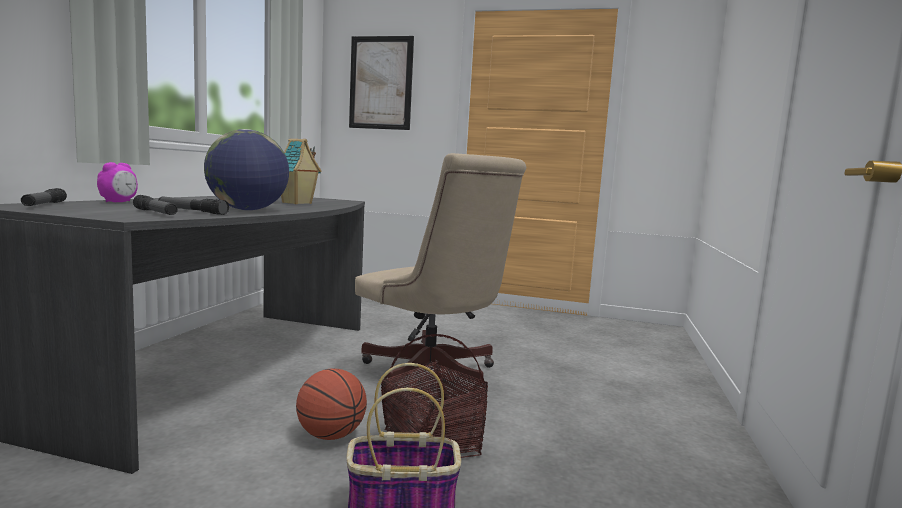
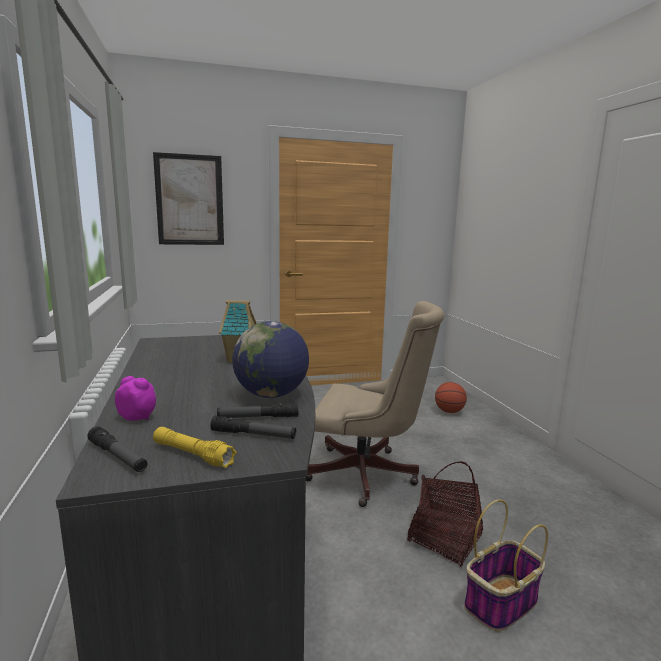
camera: 30 degrees left, 5 degrees up
(84, 210) = (193, 455): none -> yellow flashlight
(118, 202) = (137, 417): alarm clock -> alarm clock turned 60 degrees counterclockwise
(330, 435) = (381, 563): basketball -> basketball (449, 411)

